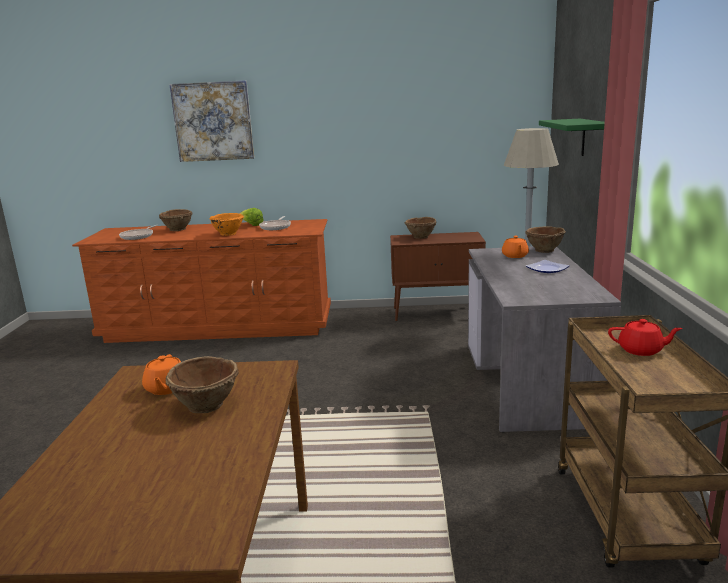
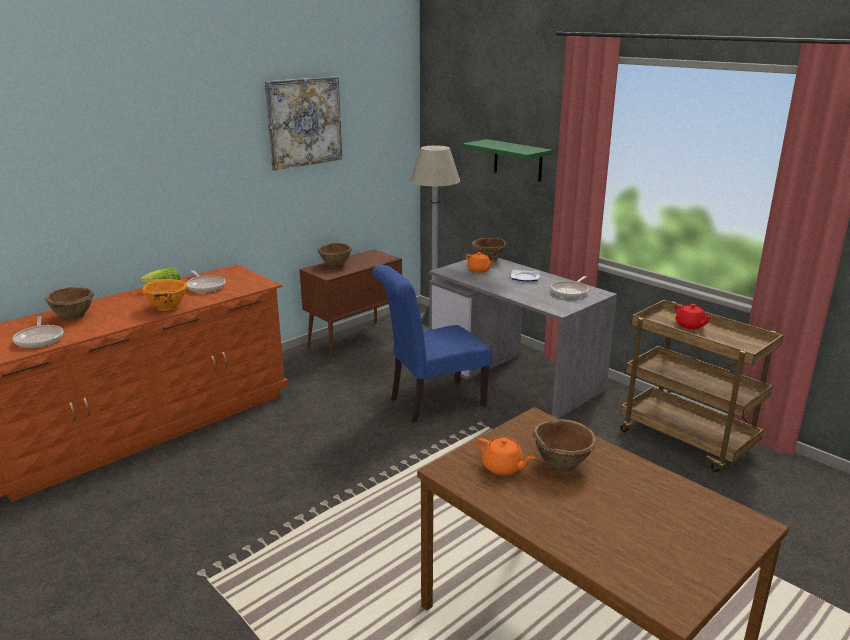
camera: 45 degrees left, 5 degrees up
(213, 121) = (88, 163): picture -> picture (304, 122)
(414, 377) = (431, 403): none -> blue chair
(567, 289) = (570, 292): none -> frying pan
(641, 350) = (690, 325): red teapot -> red teapot turned 90 degrees clockwise

